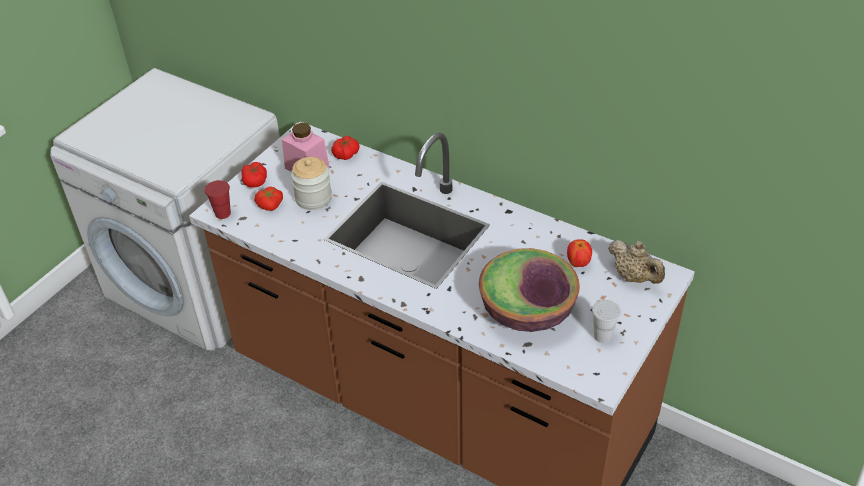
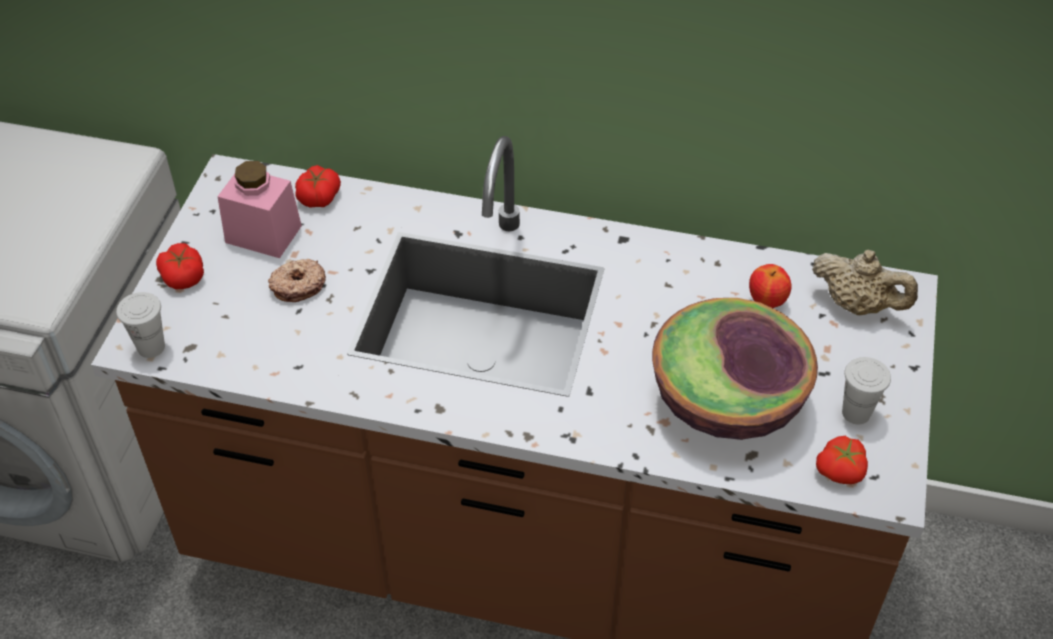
camera: 20 degrees left, 5 degrees up
(223, 213) = (151, 347): red cup -> white cup
(270, 206) = (229, 315): tomato -> tomato (841, 471)
(313, 198) = (298, 285): jar -> donut

